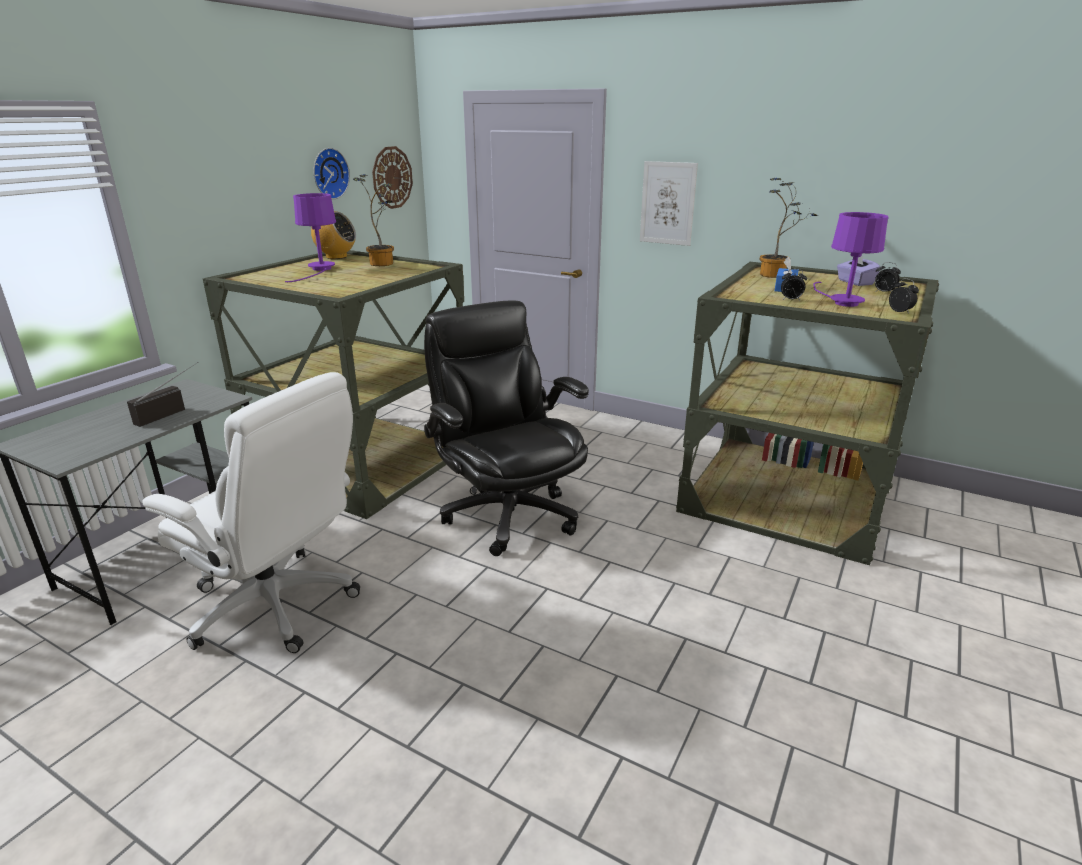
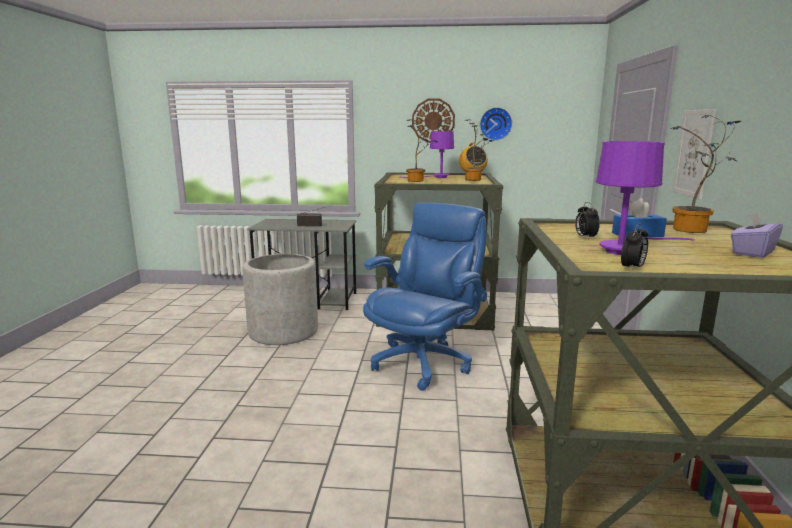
camera: 65 degrees right, 10 degrees down
(280, 609) = (283, 332): white office chair -> grey planter
(340, 282) = (418, 181): none -> potted plant
(392, 177) = (558, 131): wall clock -> wall clock (433, 120)
(508, 514) = (424, 362): black office chair -> blue office chair
(883, 292) = (728, 262): alarm clock -> none

